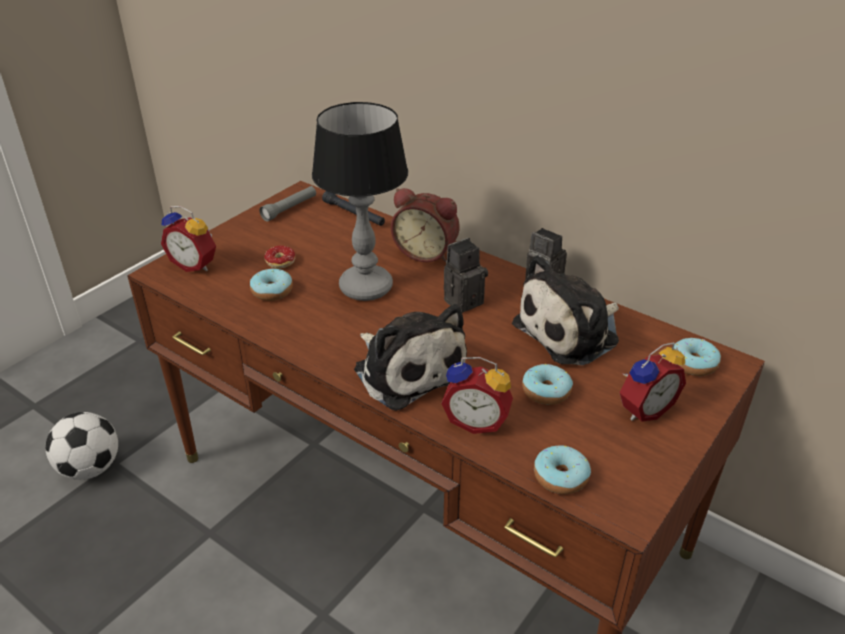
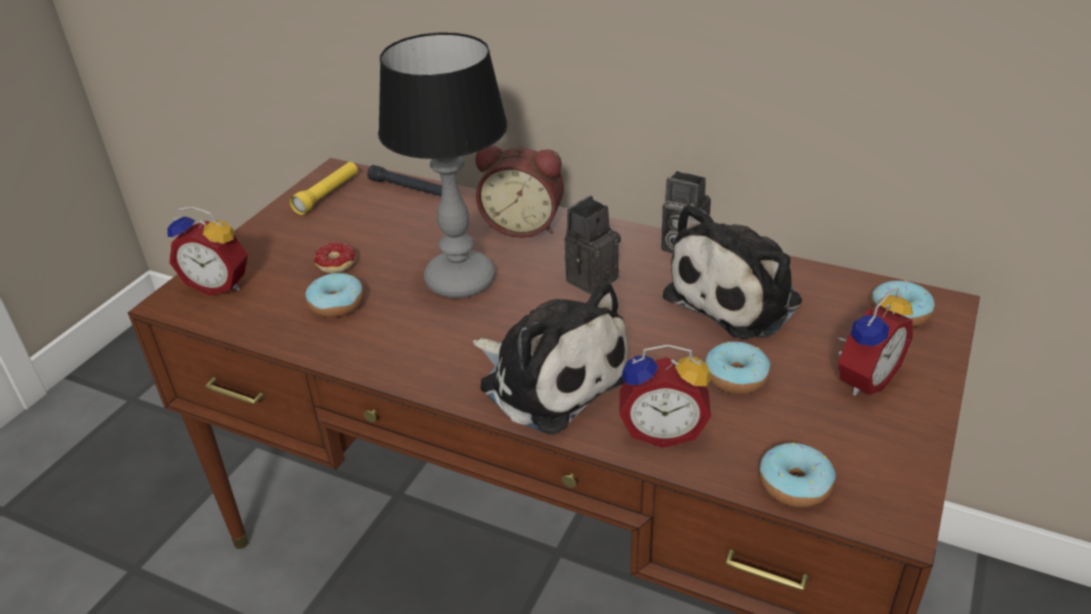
camera: 10 degrees left, 0 degrees up
(91, 468) = (102, 581): football -> none
(289, 209) = (327, 195): grey flashlight -> yellow flashlight

